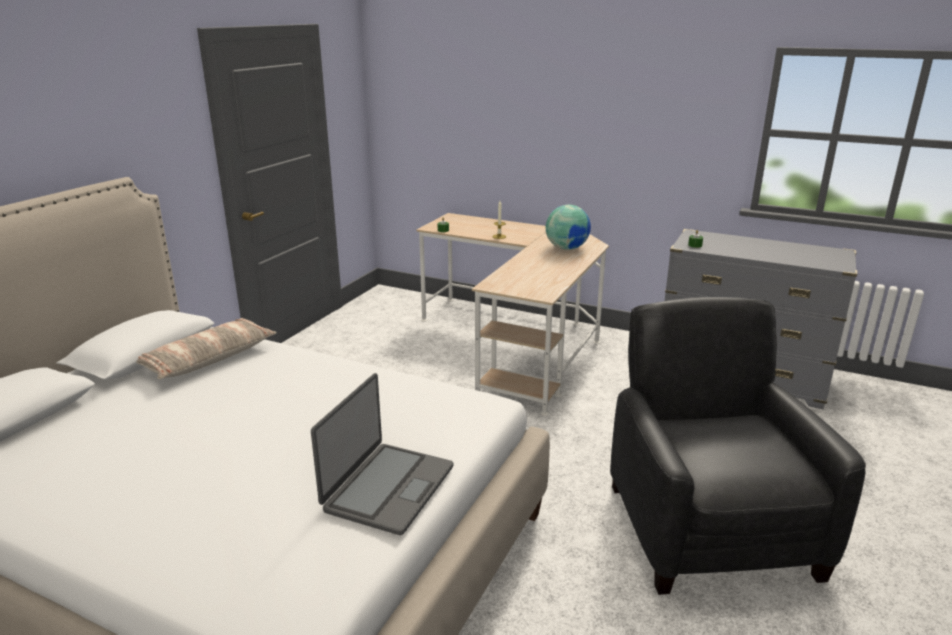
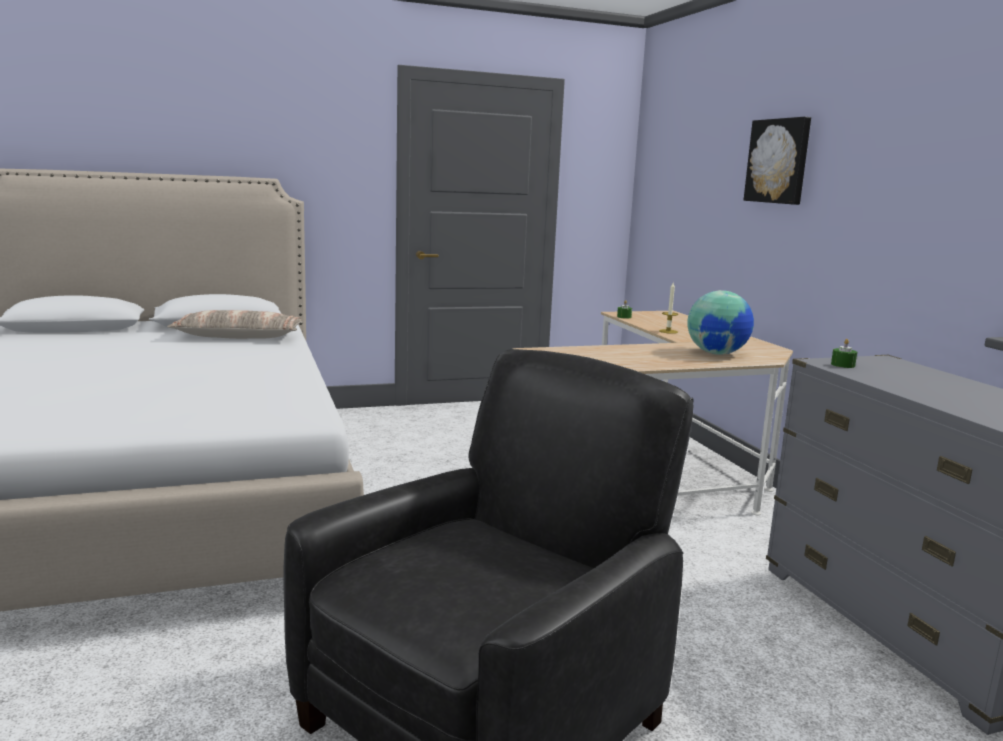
camera: 45 degrees right, 10 degrees down
(388, 488) = (97, 419): laptop -> none
(550, 100) = (779, 161): none -> picture

